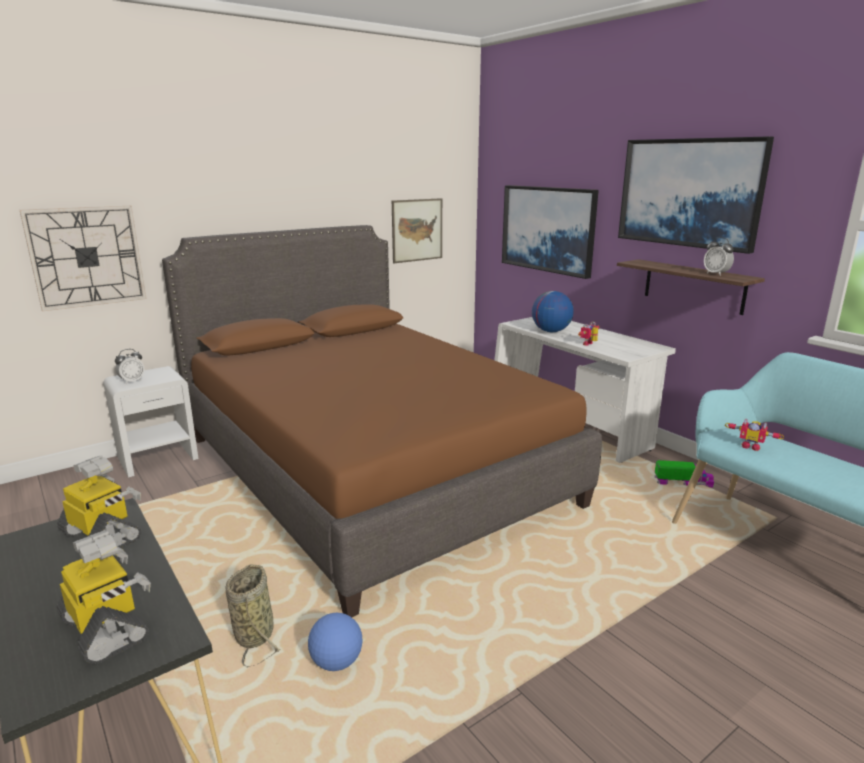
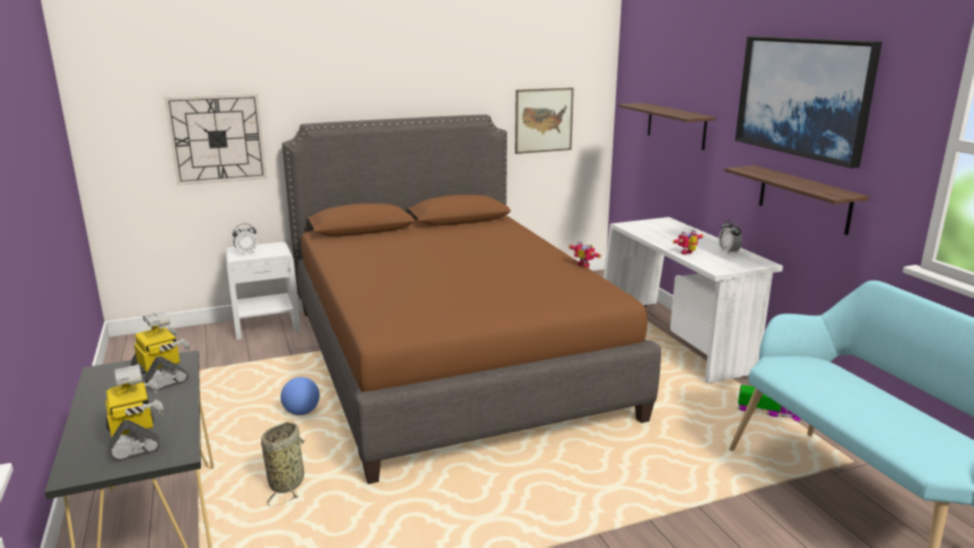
camera: 15 degrees right, 0 degrees up
(336, 662) = (343, 516): football -> football (301, 412)
(548, 229) = (676, 125): picture -> shelf
(550, 331) = (657, 236): globe -> none
(716, 274) = (817, 188): alarm clock -> alarm clock (728, 252)
(751, 446) = (804, 377): toy robot -> toy robot (585, 265)

